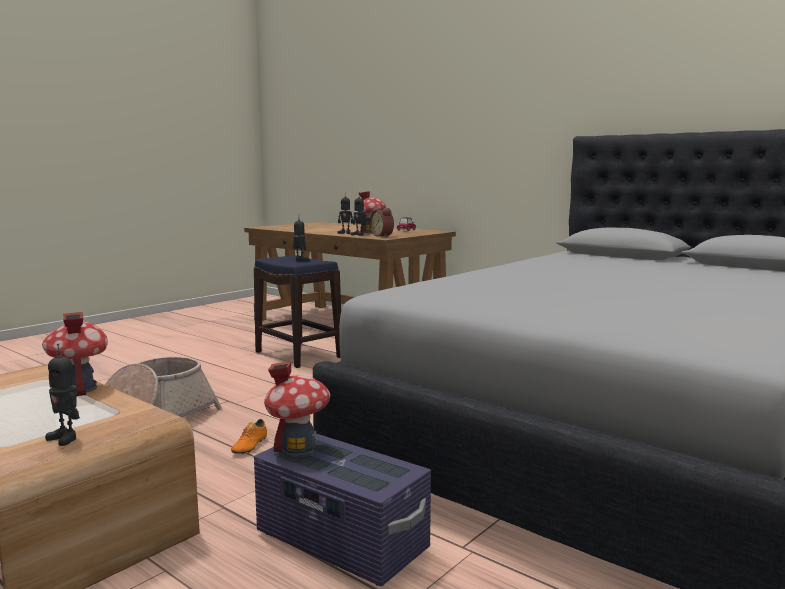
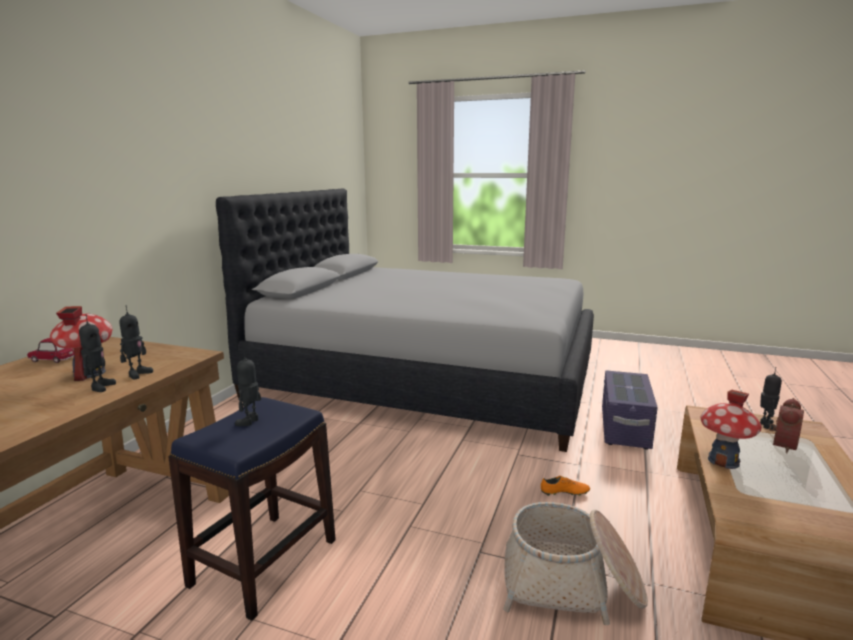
camera: 110 degrees left, 5 degrees up
(298, 449) = (633, 398): toy house -> none
(383, 236) = (165, 358): alarm clock -> alarm clock (781, 445)

